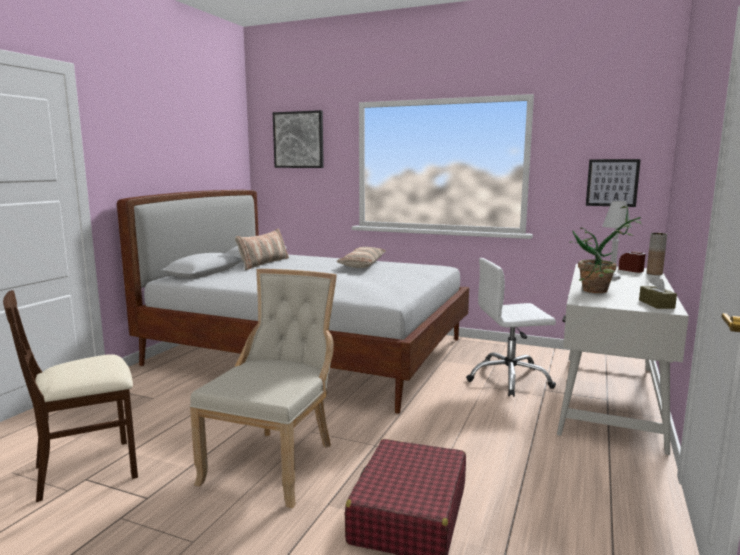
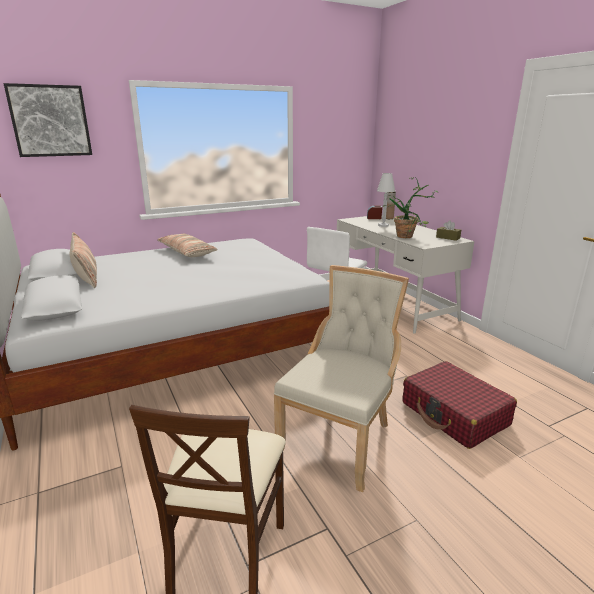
camera: 50 degrees left, 10 degrees up
(275, 462) = (340, 438): beige chair -> beige chair turned 60 degrees clockwise
(612, 182) = (343, 158): picture -> none

